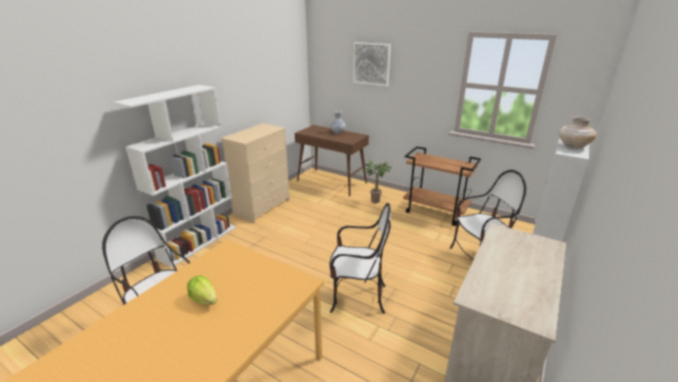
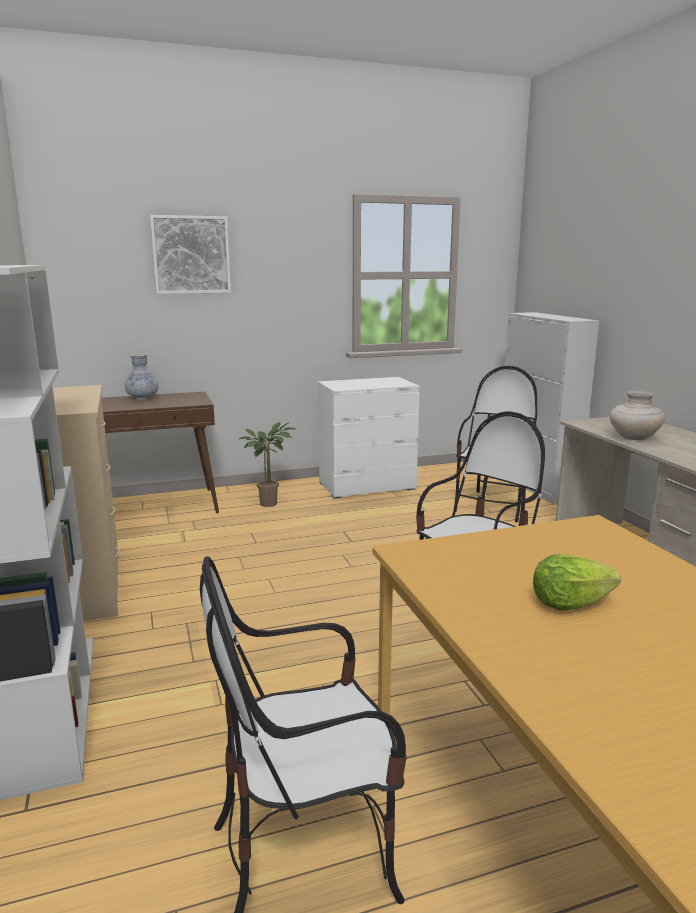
camera: 50 degrees left, 10 degrees down
(435, 212) = (367, 486): brown cart -> white dresser
(572, 146) = (559, 317): beige vase -> beige vase (633, 438)

